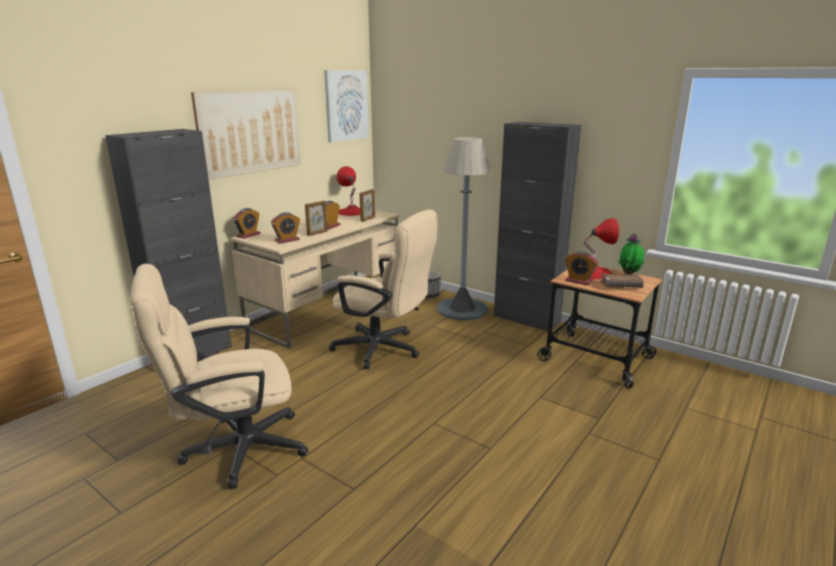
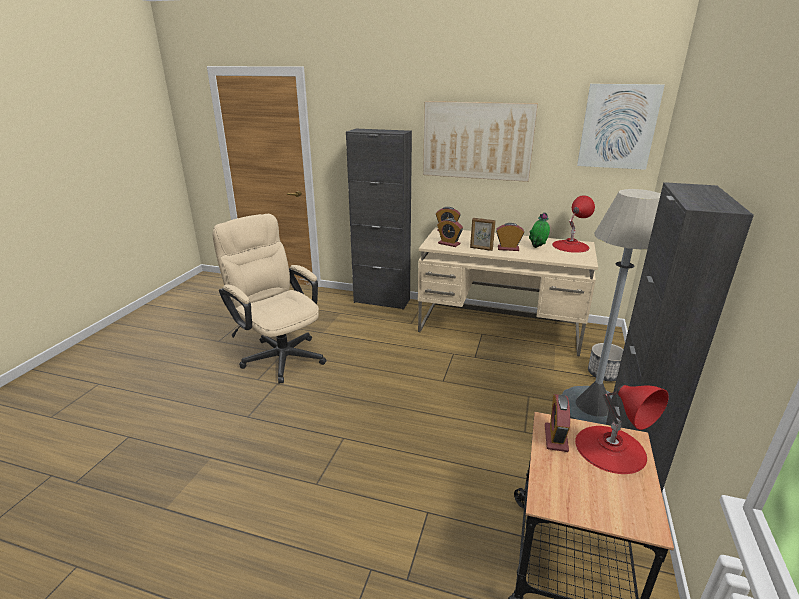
camera: 70 degrees right, 5 degrees up
(368, 219) = (554, 257): picture frame -> none
(384, 350) = (452, 378): beige office chair -> none
(620, 286) = (575, 486): brown book -> none
(629, 274) = (651, 497): potted plant -> potted plant (537, 248)

